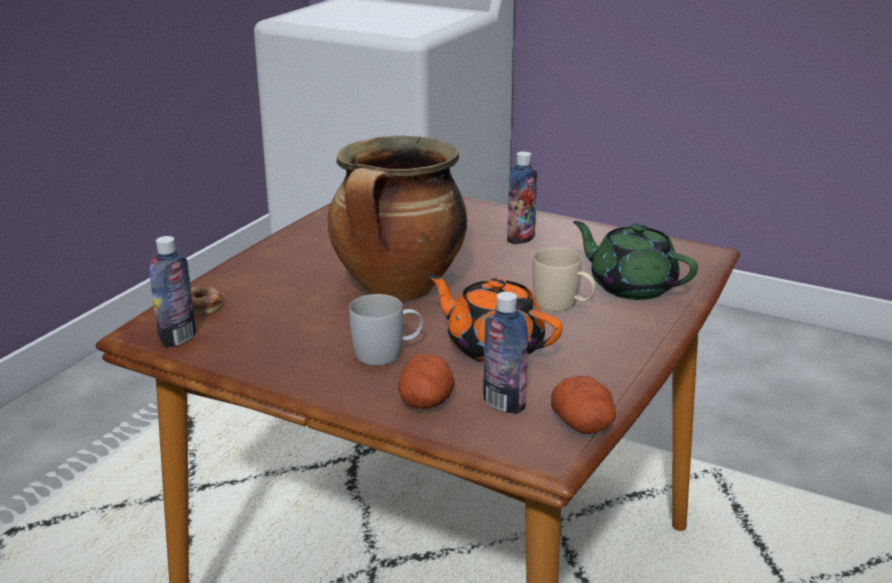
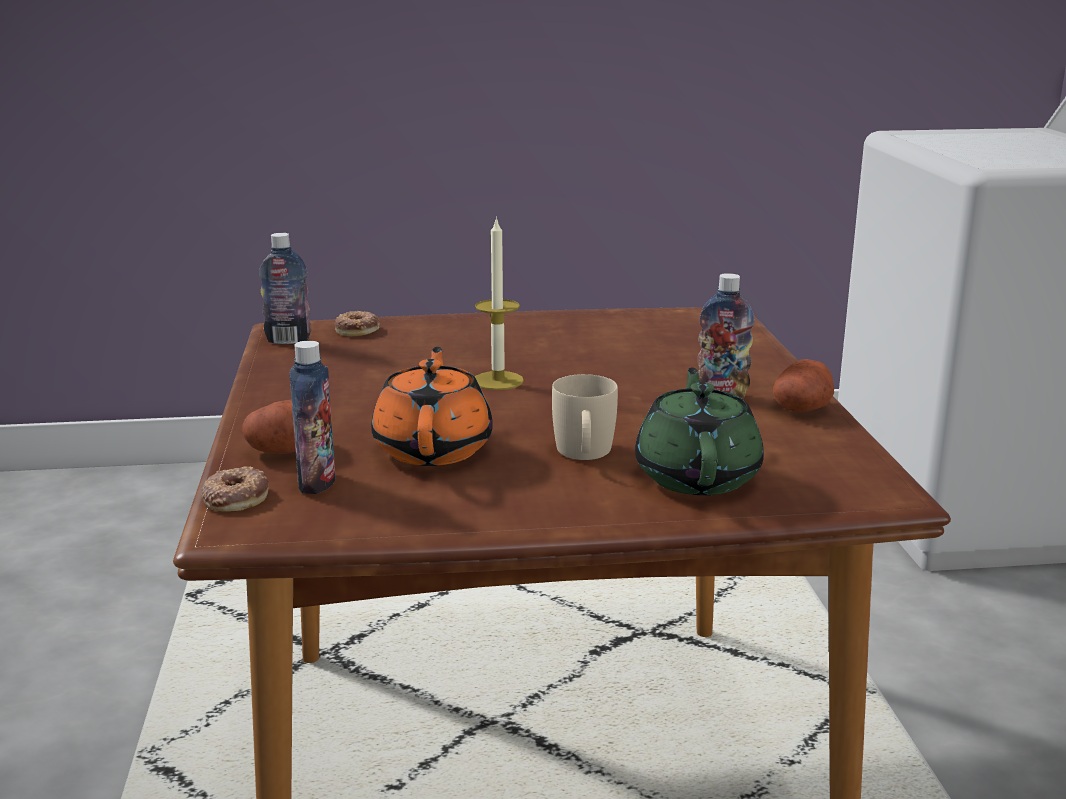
camera: 55 degrees right, 5 degrees down
(387, 353) = (359, 411): white mug -> none
(399, 290) = (498, 381): cooking pot -> candle
(493, 441) = (235, 497): none -> donut
(584, 425) = (314, 530): potato -> potato (802, 409)

